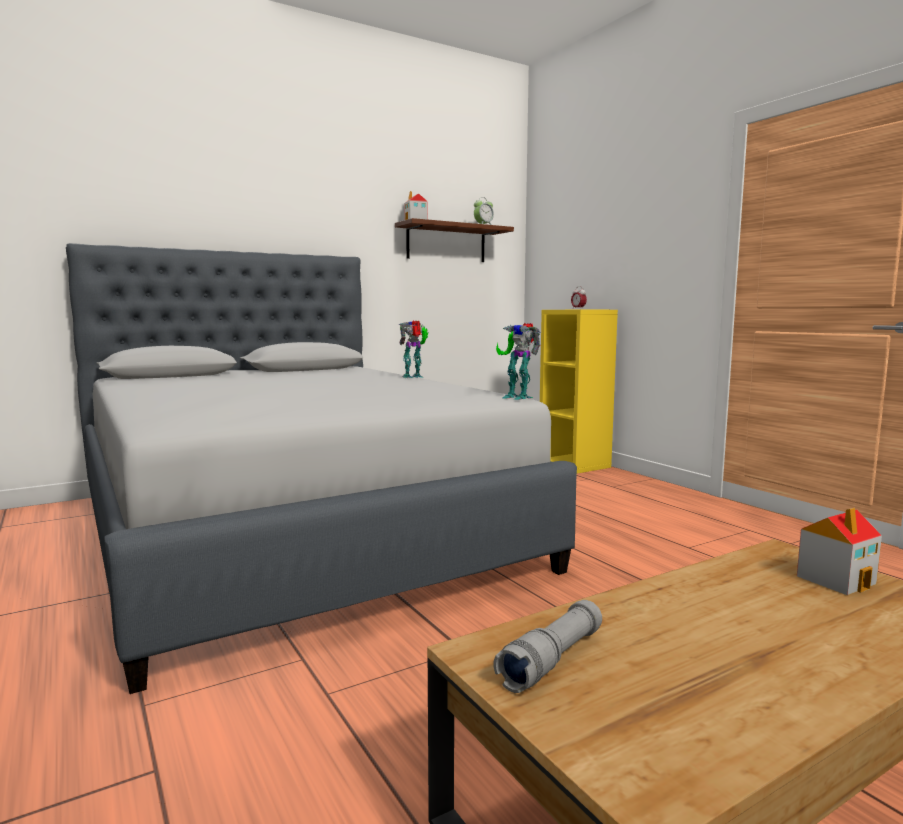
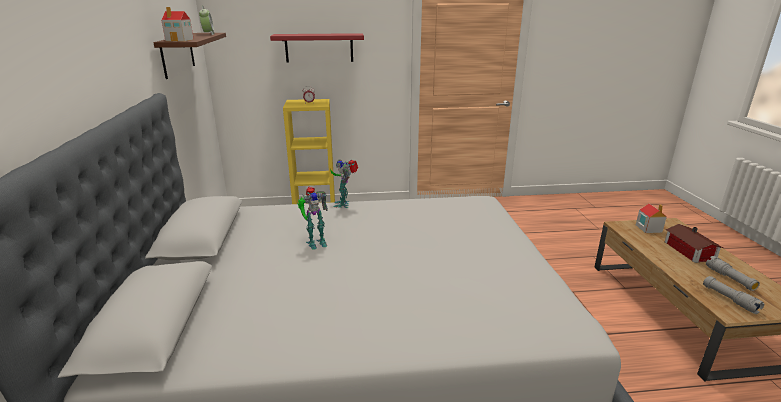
camera: 65 degrees left, 15 degrees up
(517, 397) = (483, 198): toy robot -> toy robot (315, 242)
(616, 241) = (319, 48): none -> red shelf
(687, 672) = (729, 279): none -> grey flashlight
(780, 624) = (689, 251): none -> toy house

